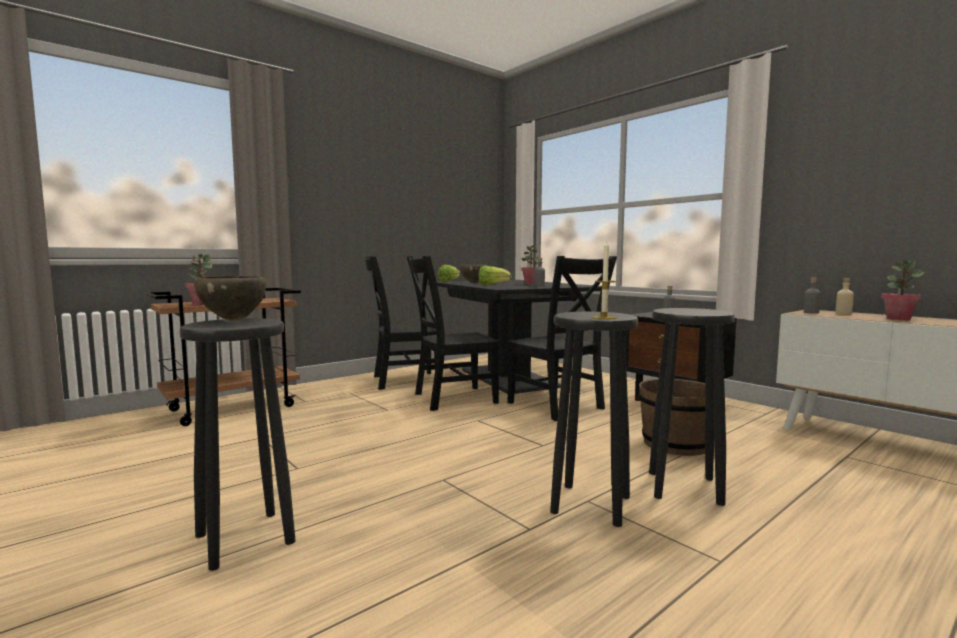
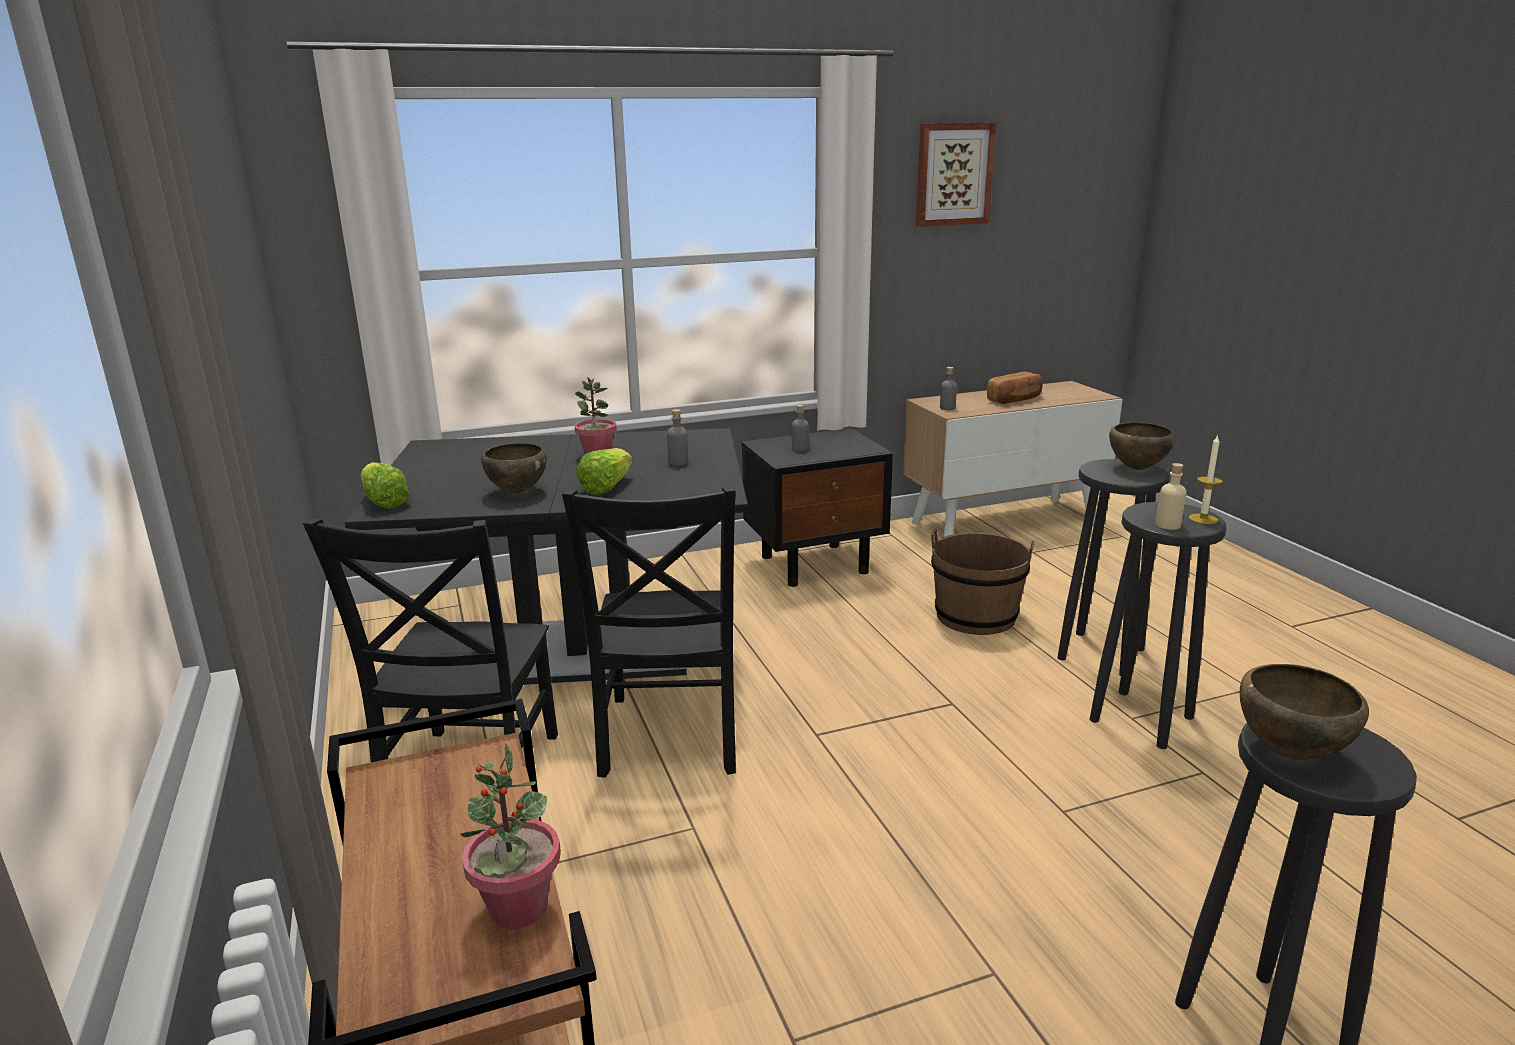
camera: 70 degrees left, 15 degrees up
(557, 407) = (787, 650): black chair -> none
(705, 312) = (1136, 469): none -> brown bowl
(843, 314) = (966, 402): beige bottle -> beige bottle (1168, 525)
(866, 124) = (953, 174): none -> picture
(898, 319) = (1015, 399): potted plant -> bread

